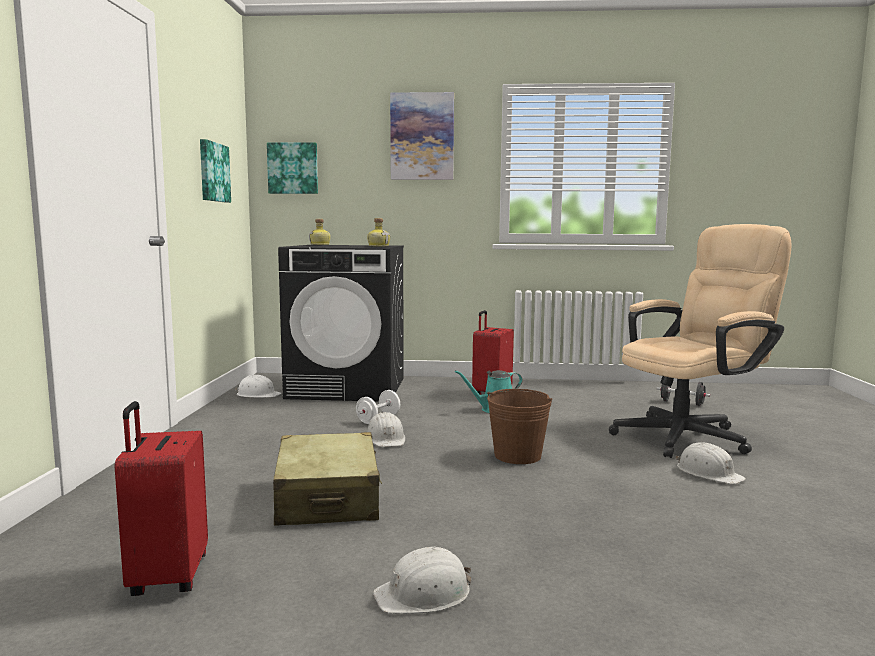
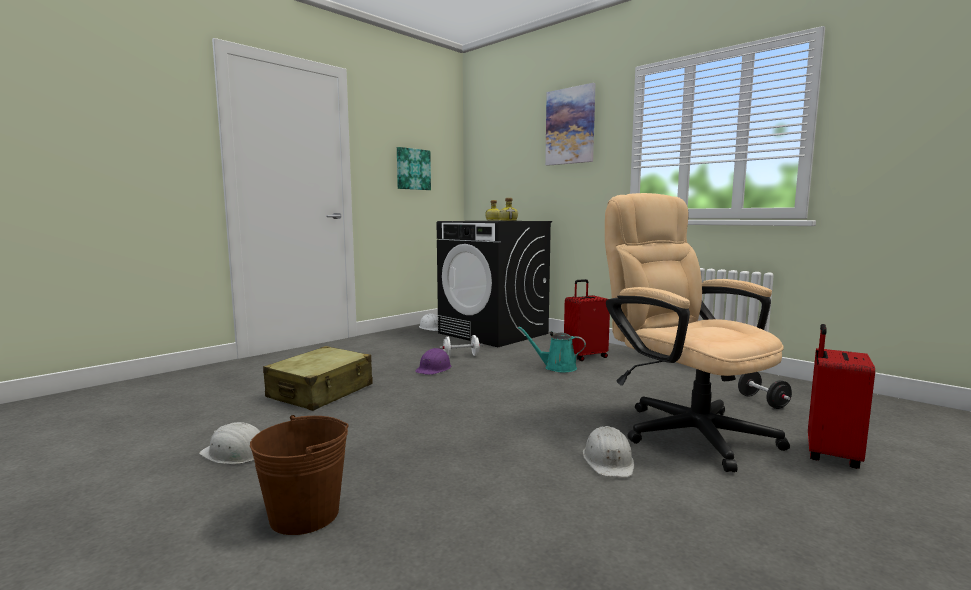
camera: 40 degrees right, 0 degrees up
(167, 577) = (183, 404): red suitcase -> red suitcase (830, 454)
(293, 168) = (487, 162): picture -> none
(386, 438) = (434, 369): white hard hat -> purple hard hat
(517, 455) = (486, 401): brown bucket -> brown bucket (305, 515)
(690, 435) = (684, 429): beige office chair -> beige office chair turned 135 degrees counterclockwise

